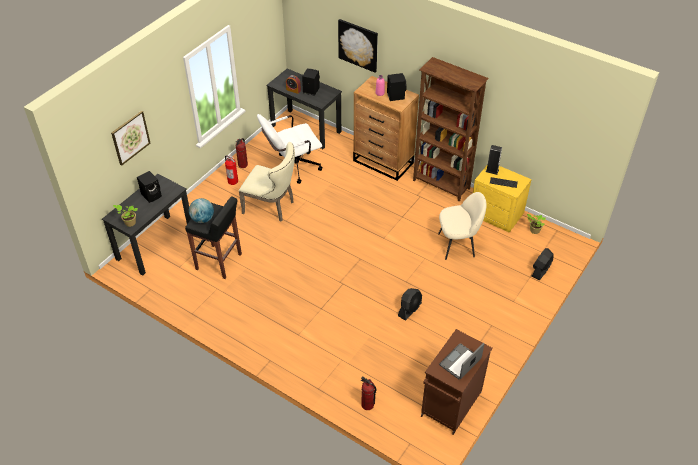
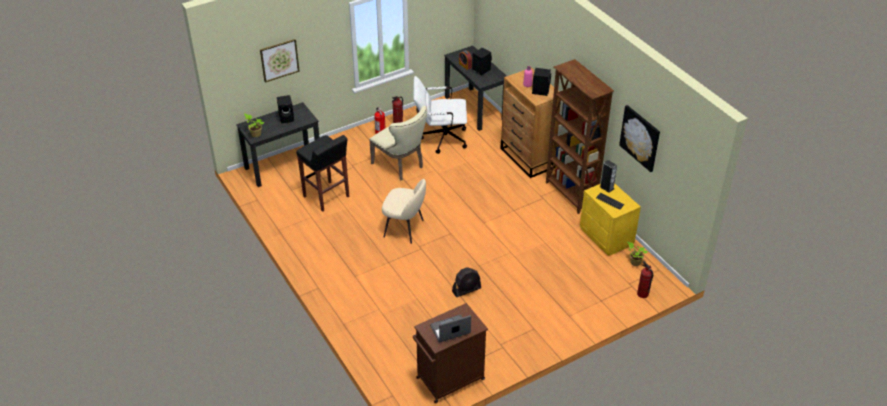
camera: 25 degrees right, 5 degrees down
(202, 219) = (314, 148): globe -> none
(358, 45) = (524, 34): picture -> picture (640, 138)
(367, 405) = (376, 352): fire extinguisher -> fire extinguisher (642, 294)
(457, 245) = (550, 250): beige chair -> beige chair (405, 229)
(541, 270) = (616, 299): black fan -> none

